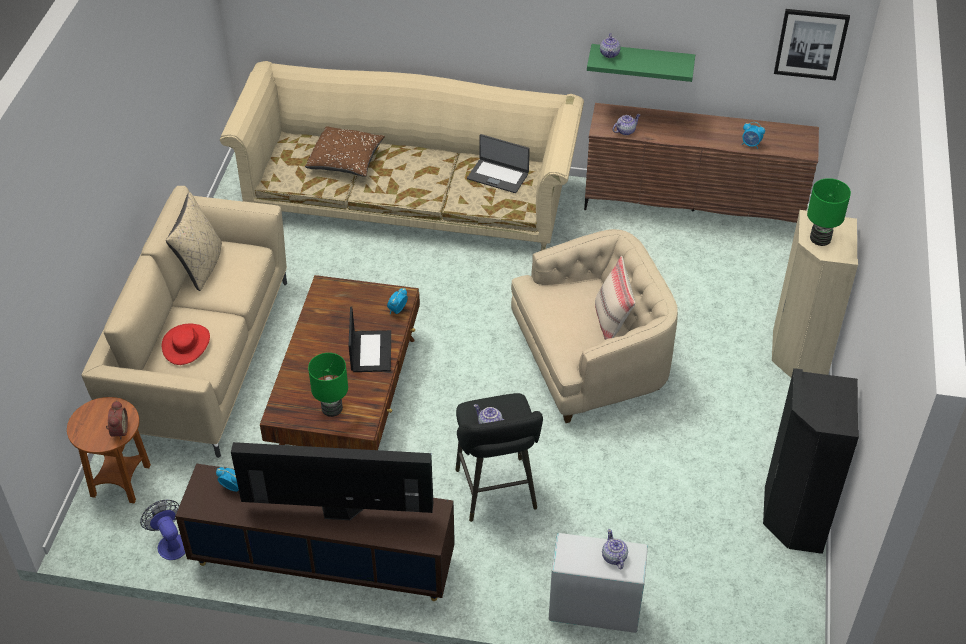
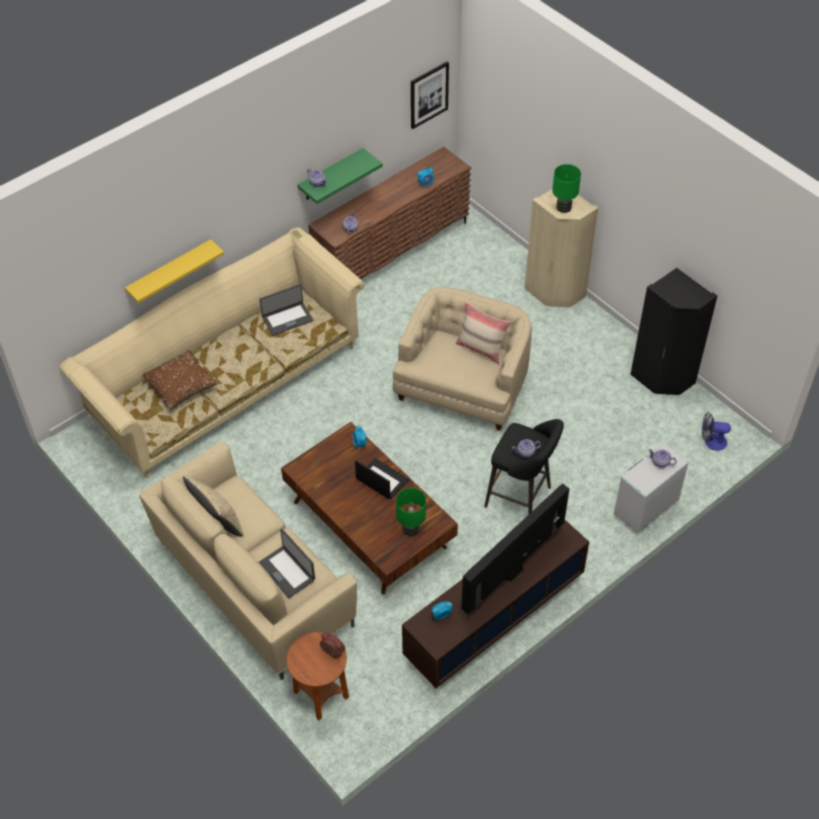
camera: 50 degrees left, 5 degrees up
(170, 543) = (402, 695): fan -> fan (711, 441)
(186, 344) = (287, 571): red hat -> laptop
(405, 44) = (170, 272): none -> yellow shelf

